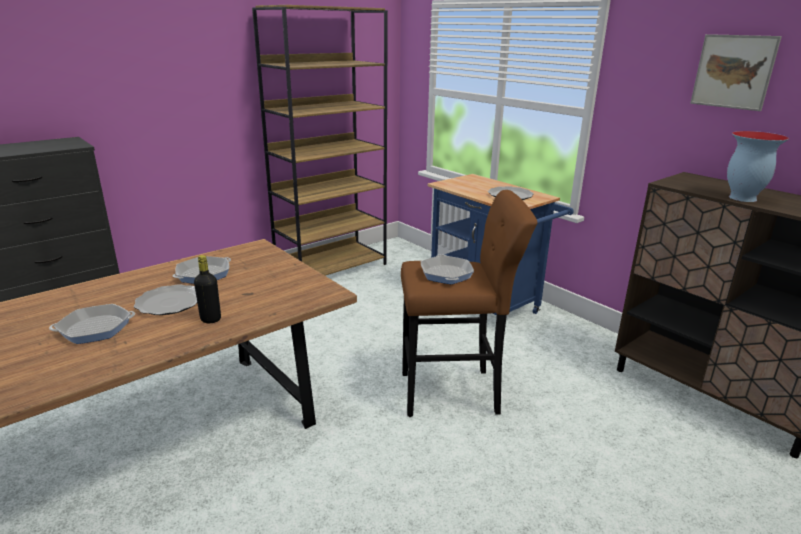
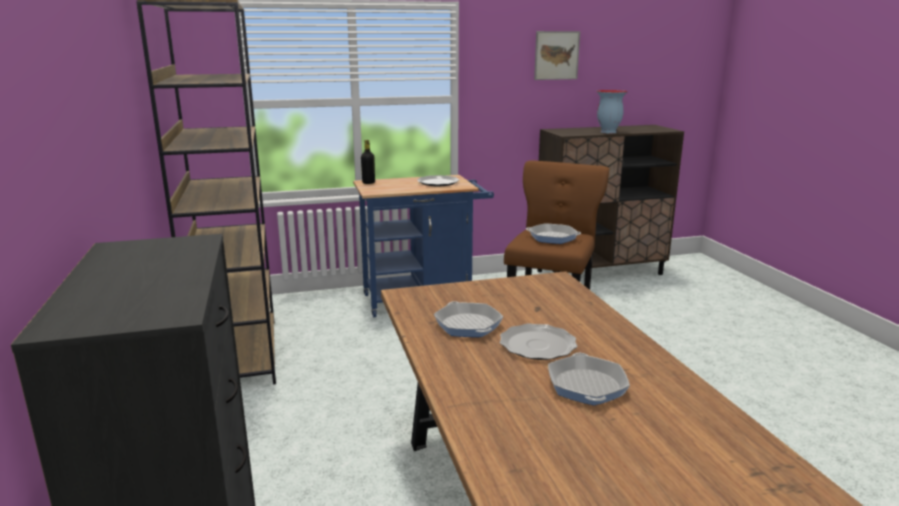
camera: 65 degrees left, 5 degrees down
(210, 319) = (590, 328): black bottle -> black bottle (368, 183)

